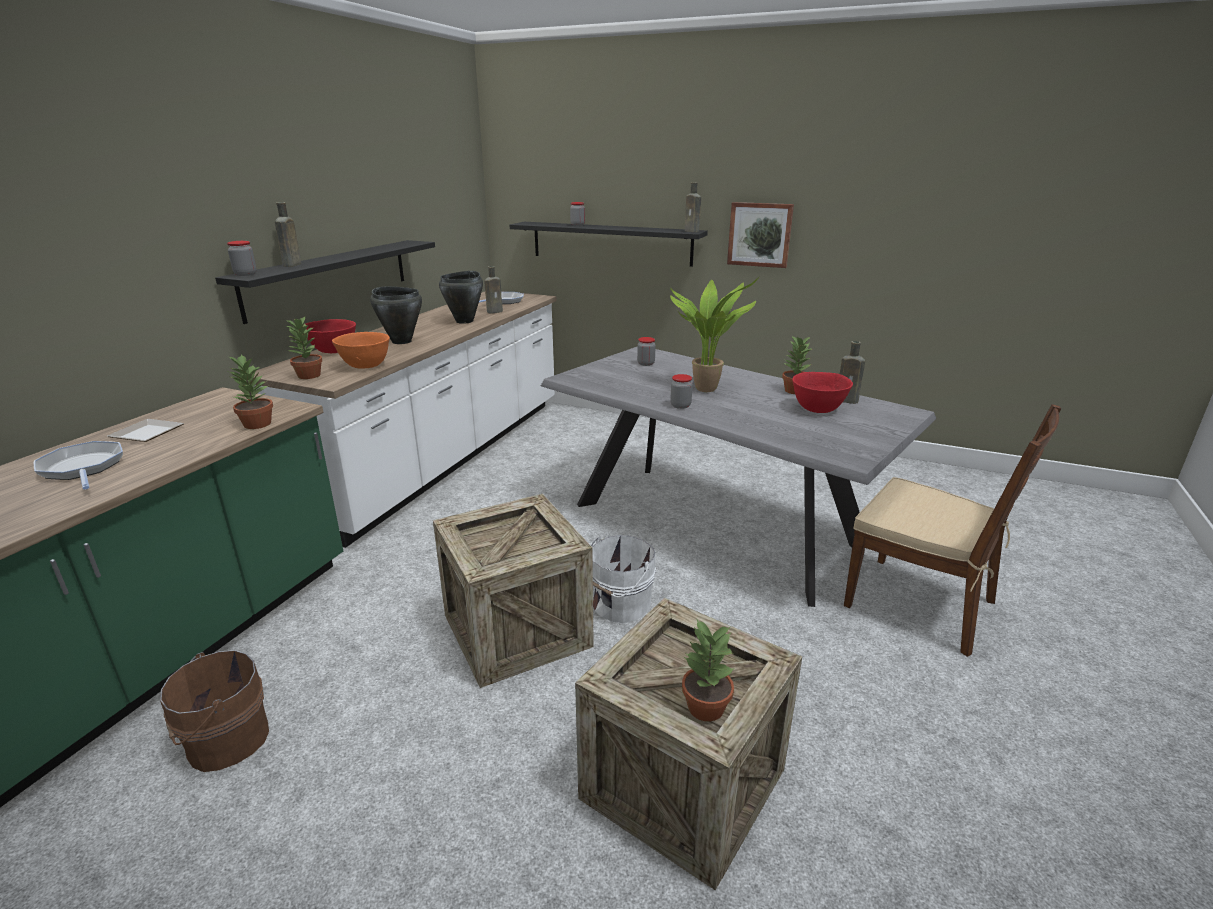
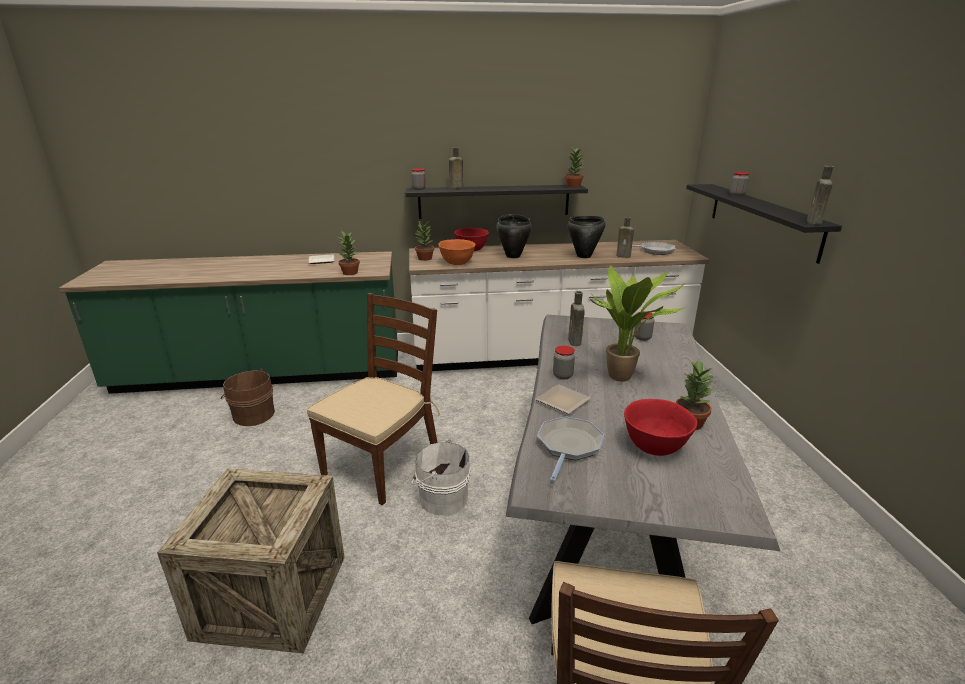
camera: 60 degrees right, 0 degrees up
(83, 468) = (278, 266): frying pan -> frying pan (568, 446)
(516, 630) = (382, 464): crate -> brown chair
(704, 707) = (221, 530): potted plant -> potted plant (573, 186)
(725, 418) = (561, 401): none -> plate
(760, 234) = (893, 244): picture -> none
(848, 400) = (711, 463): brown bottle -> brown bottle (575, 342)

